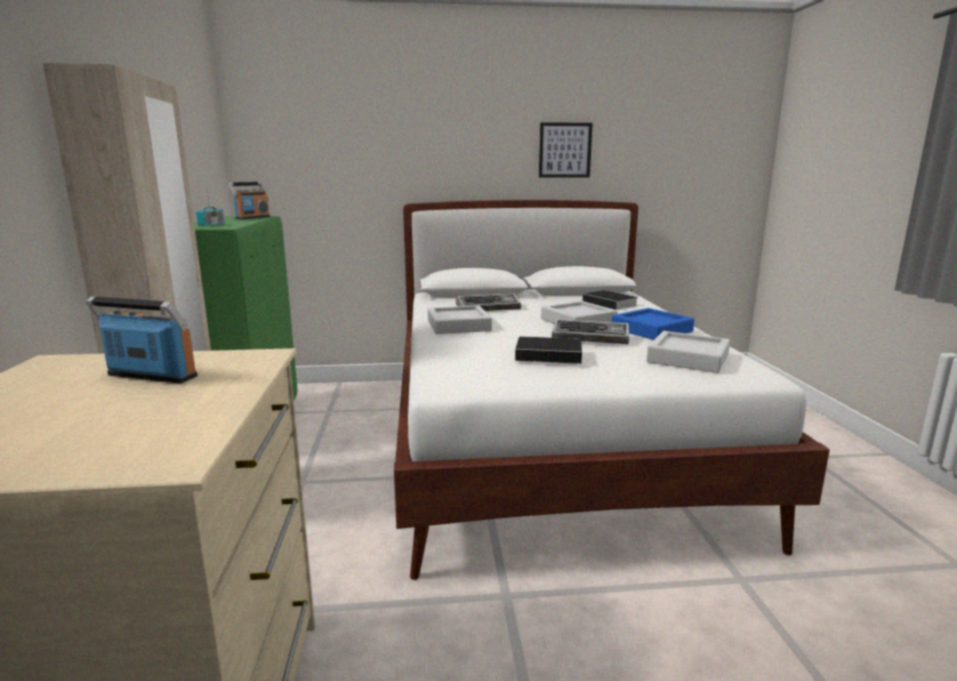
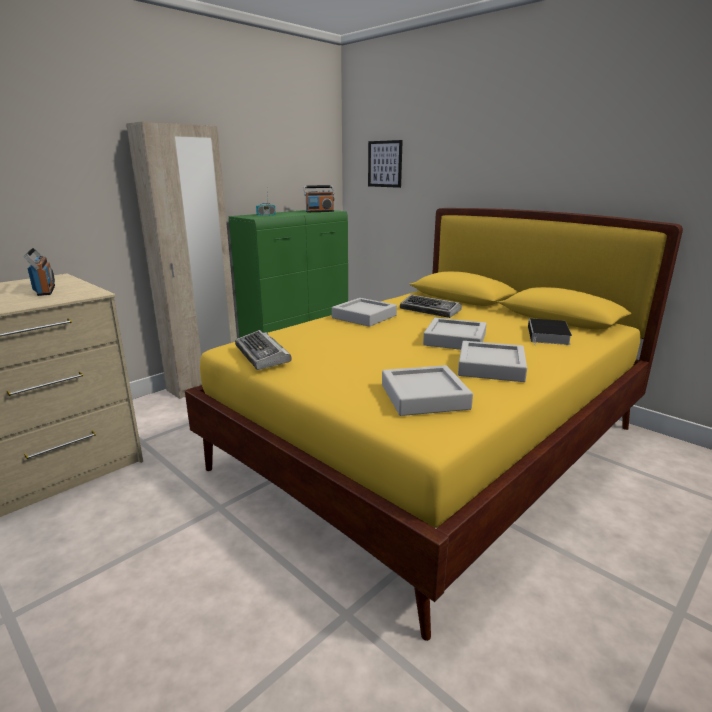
camera: 50 degrees right, 5 degrees up
(550, 444) = (433, 447): white bed -> yellow bed
(551, 355) = (335, 353): book -> none
(565, 150) = (603, 157): picture -> picture (385, 164)
(591, 338) = (413, 354): keyboard -> keyboard (263, 355)
(651, 330) = (491, 367): blue tray -> grey tray

